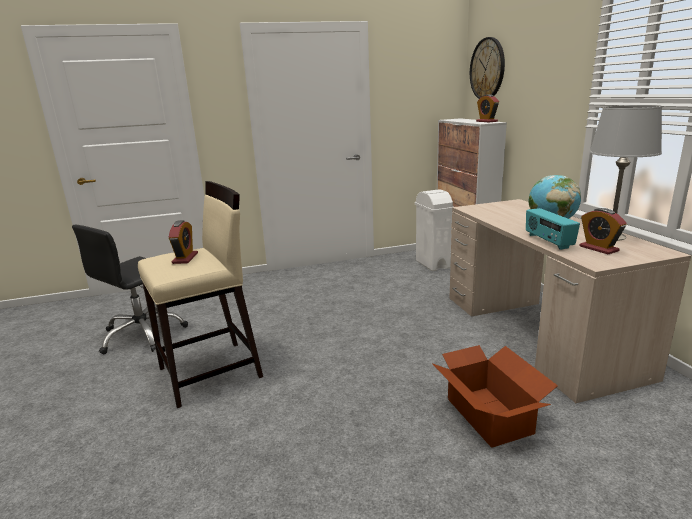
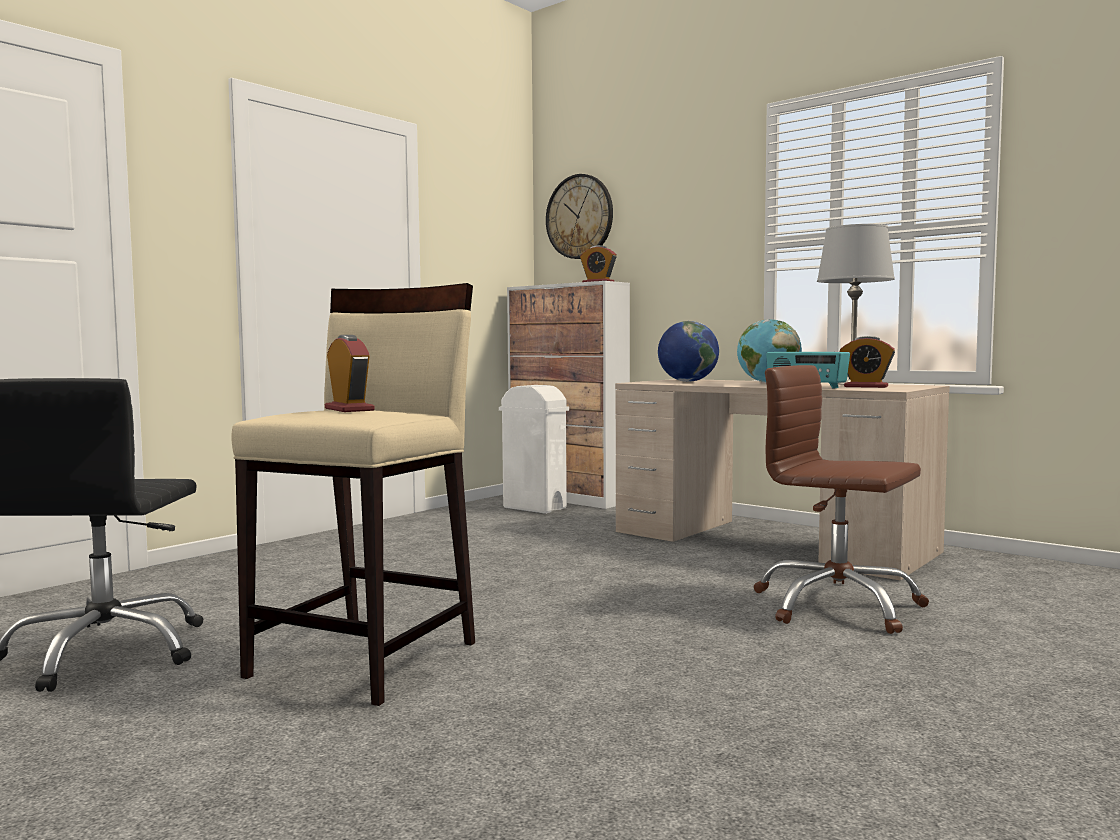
camera: 35 degrees left, 15 degrees down
(489, 415) = (837, 606): cardboard box -> brown office chair
(504, 209) = (687, 381): none -> globe

